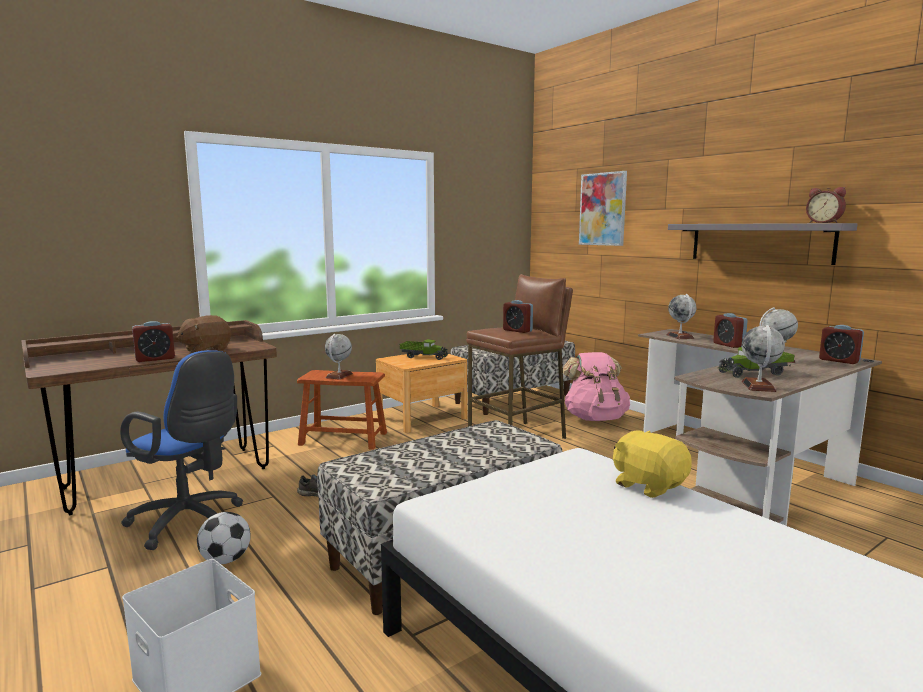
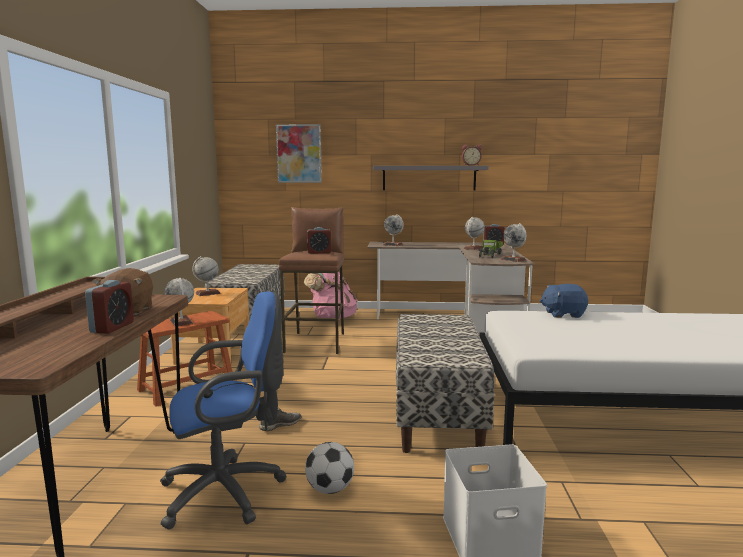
camera: 50 degrees left, 0 degrees up
(423, 357) = (207, 293): toy truck -> globe
(649, 485) = (563, 314): yellow plush toy -> blue plush toy
(728, 345) = (430, 245): alarm clock -> none

